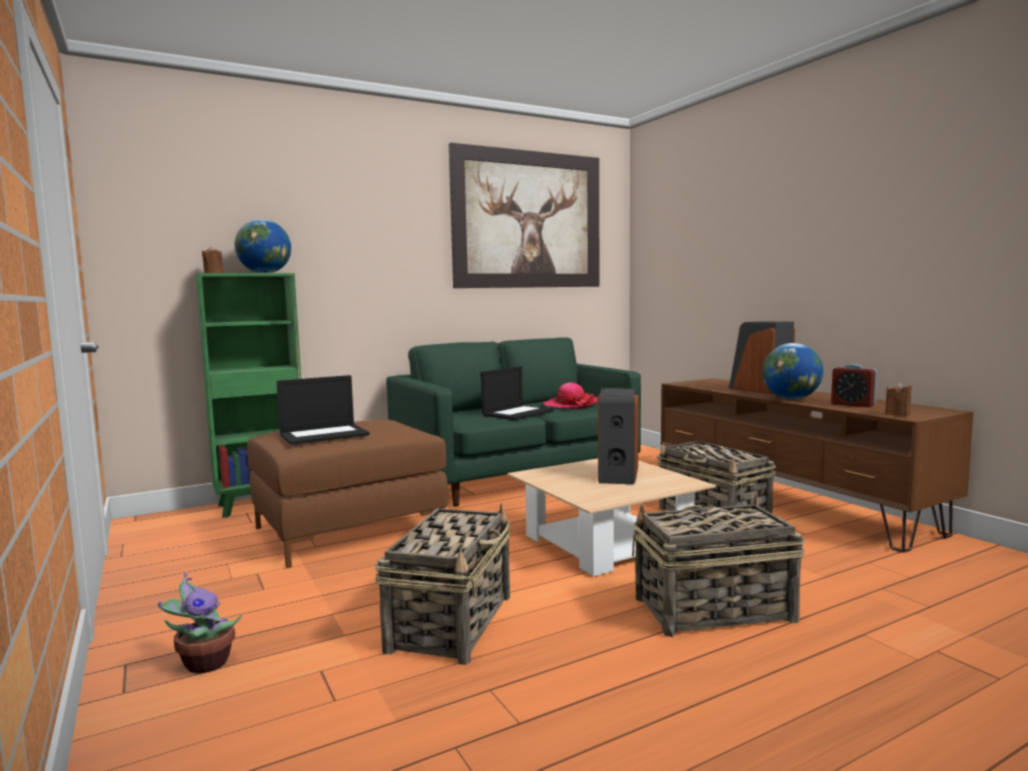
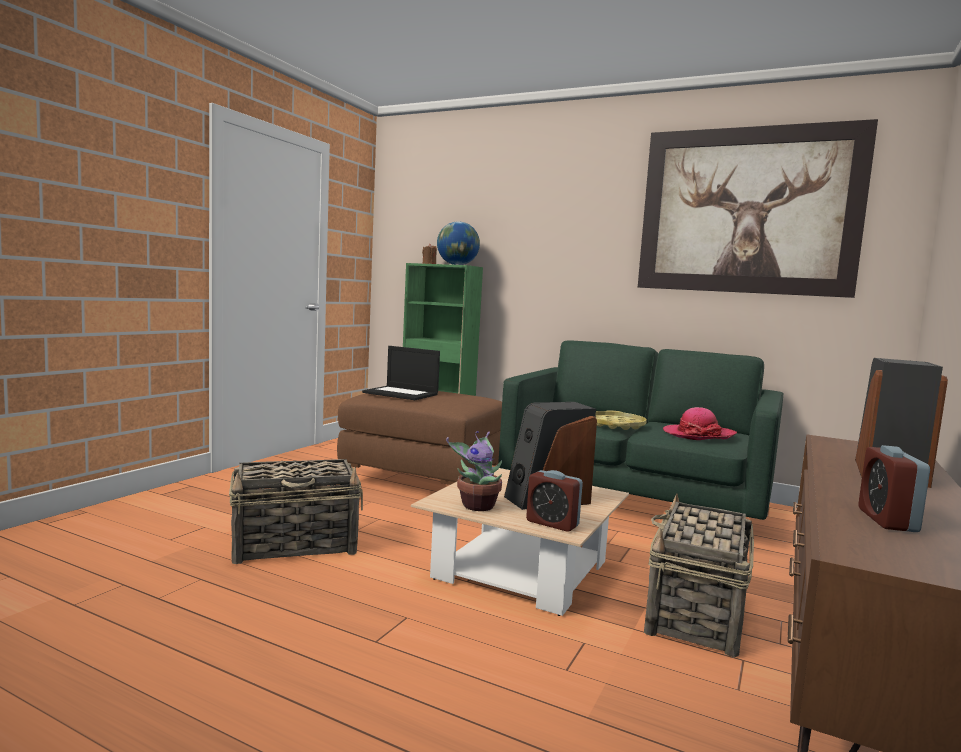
camera: 55 degrees right, 0 degrees up
(204, 663) = (199, 499): potted plant -> potted plant (477, 505)
(517, 413) = (616, 425): laptop -> yellow tray
(672, 483) = (552, 523): none -> alarm clock
(711, 609) = (410, 647): basket -> none
(791, 399) = (845, 487): globe -> none
(897, 414) = (859, 547): brown candle -> none

